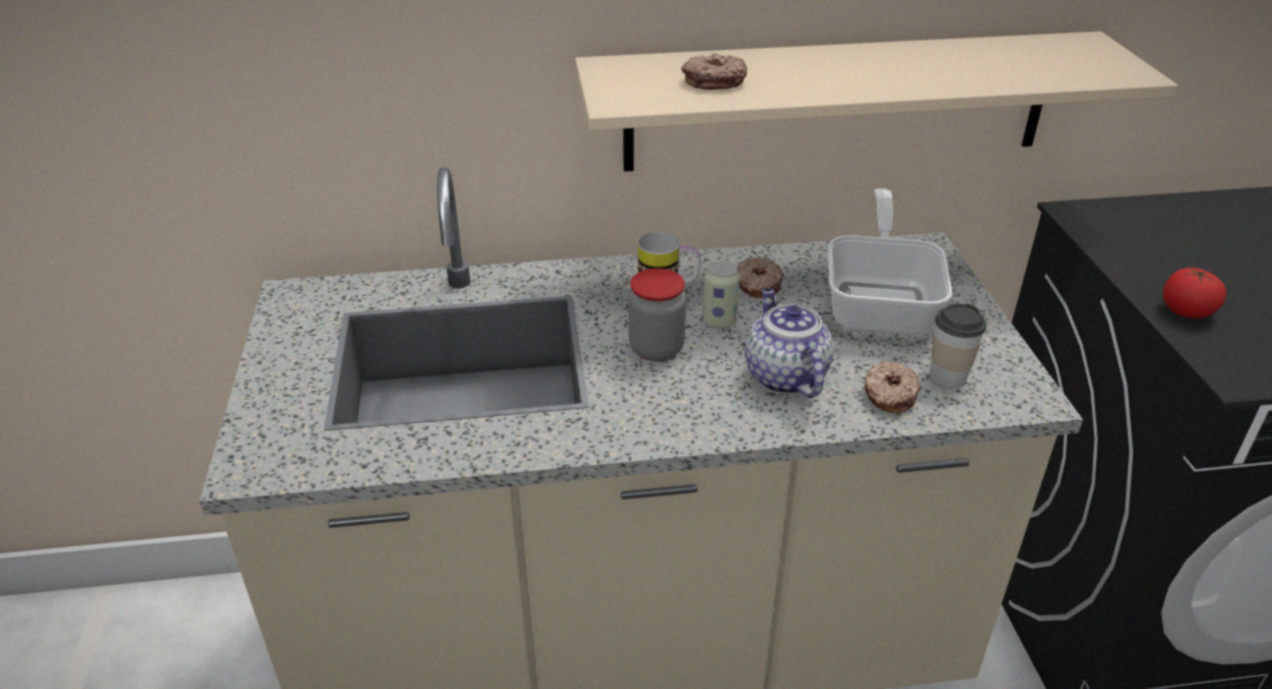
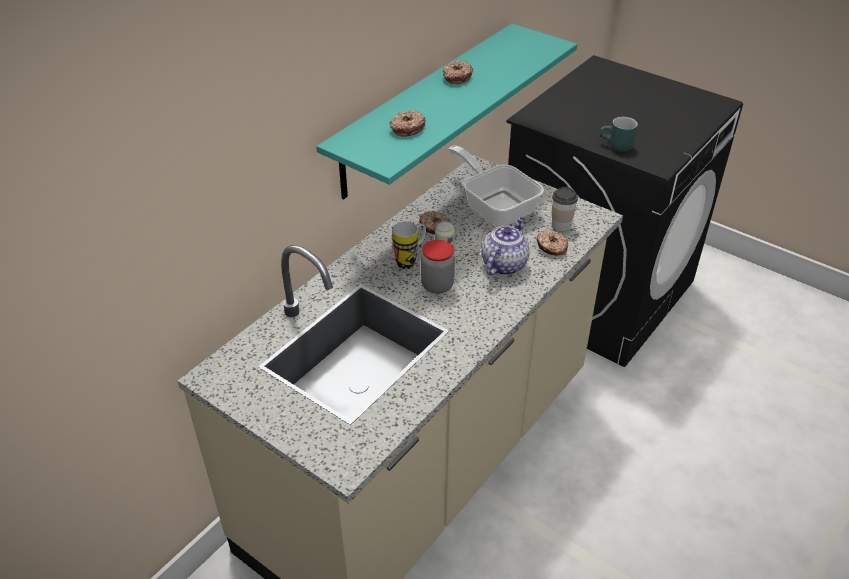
camera: 45 degrees left, 5 degrees up
(784, 375) = (504, 264): teapot -> teapot turned 90 degrees clockwise
(838, 102) = (424, 110): beige shelf -> turquoise shelf
(891, 57) = (456, 77): none -> donut
(1186, 311) = (616, 146): tomato -> turquoise mug

